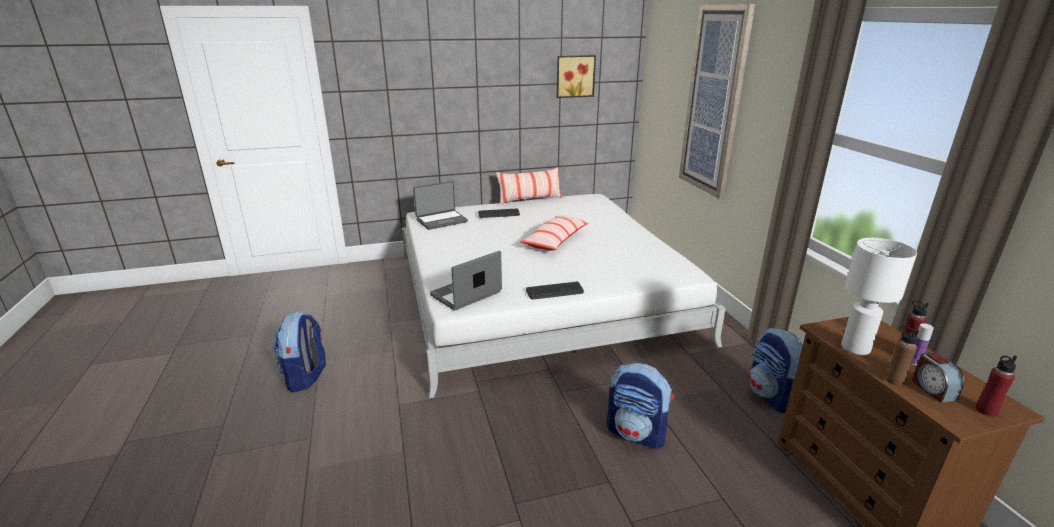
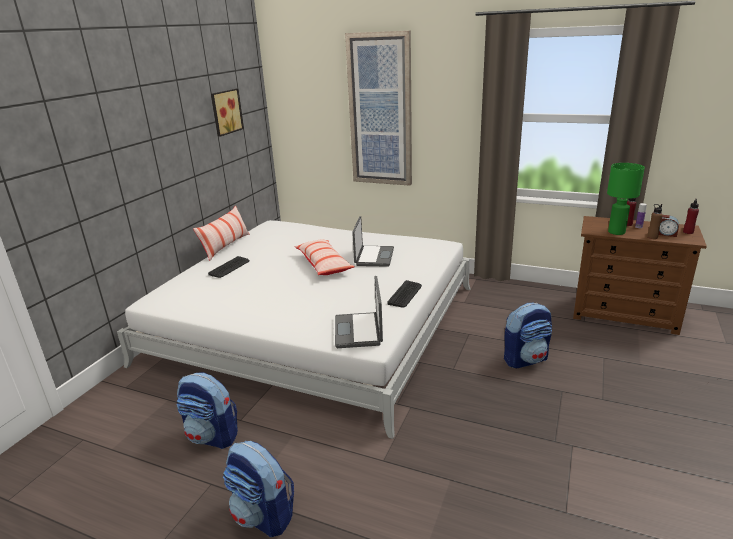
camera: 50 degrees left, 0 degrees up
(441, 220) = (188, 296): laptop -> laptop (373, 257)
(772, 397) = (533, 299): backpack -> backpack (213, 436)
(855, 348) = (617, 232): white table lamp -> green table lamp

